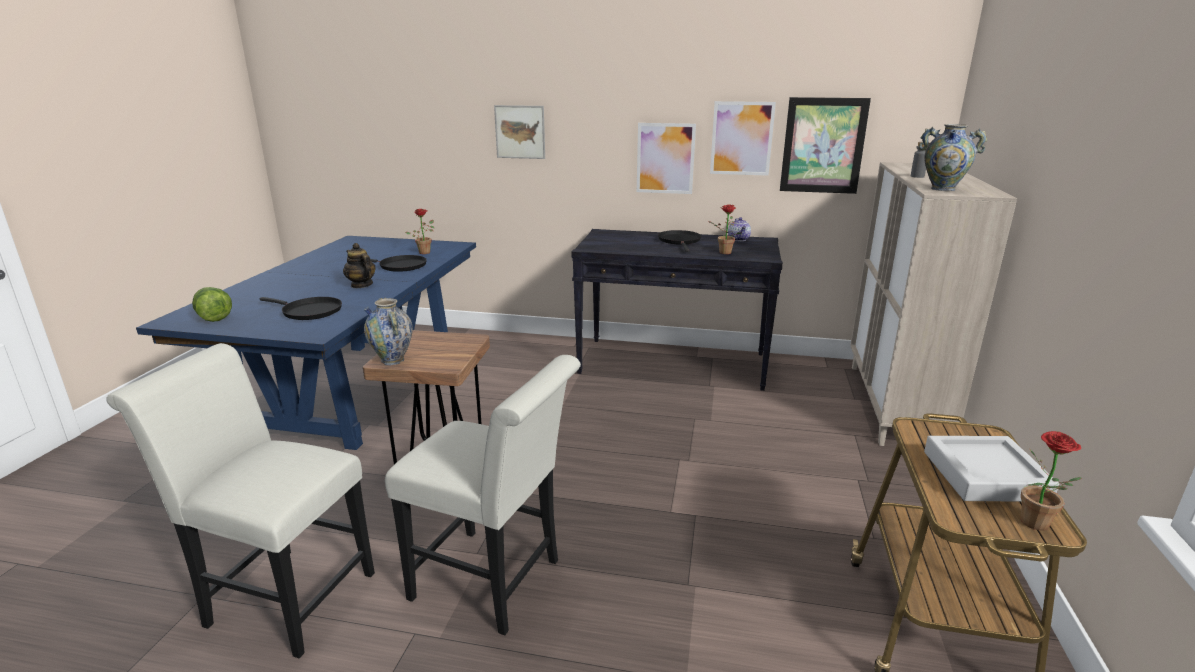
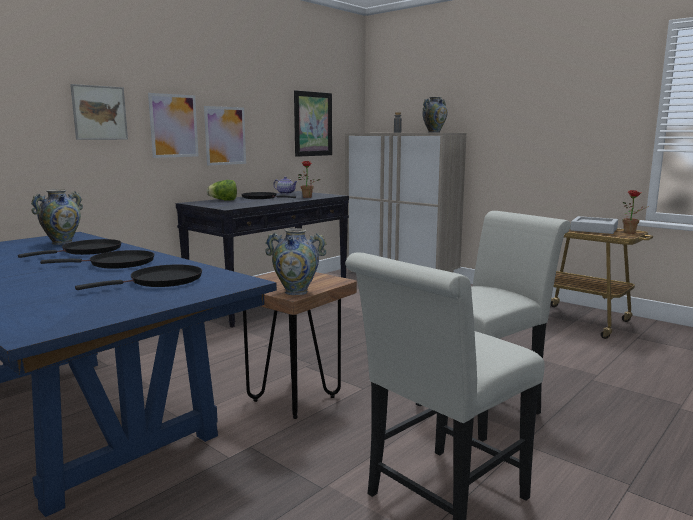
camera: 60 degrees left, 10 degrees down
(213, 317) = (76, 313): lettuce -> lettuce (223, 200)
(361, 285) = (117, 263): teapot -> black frying pan
(425, 252) = (62, 242): potted plant -> vase
(741, 138) = (271, 119): picture -> picture (173, 126)

